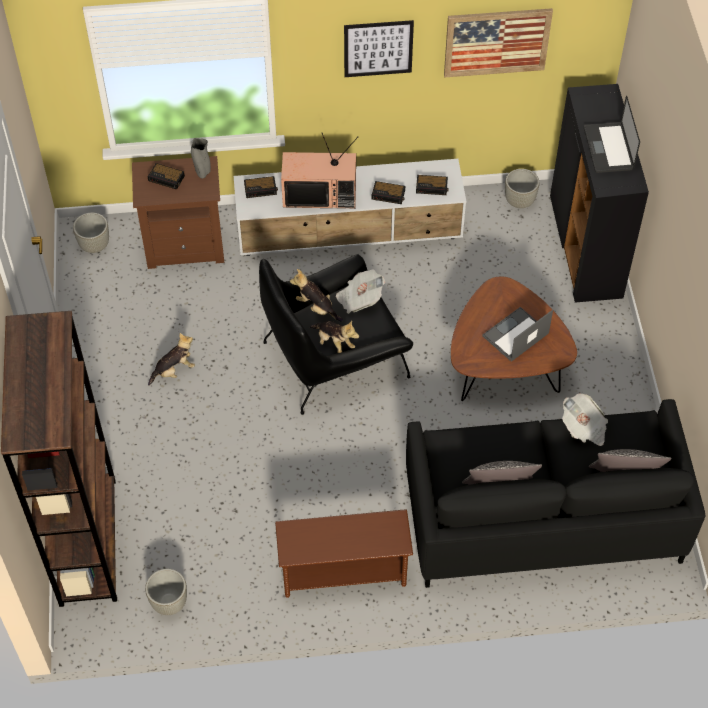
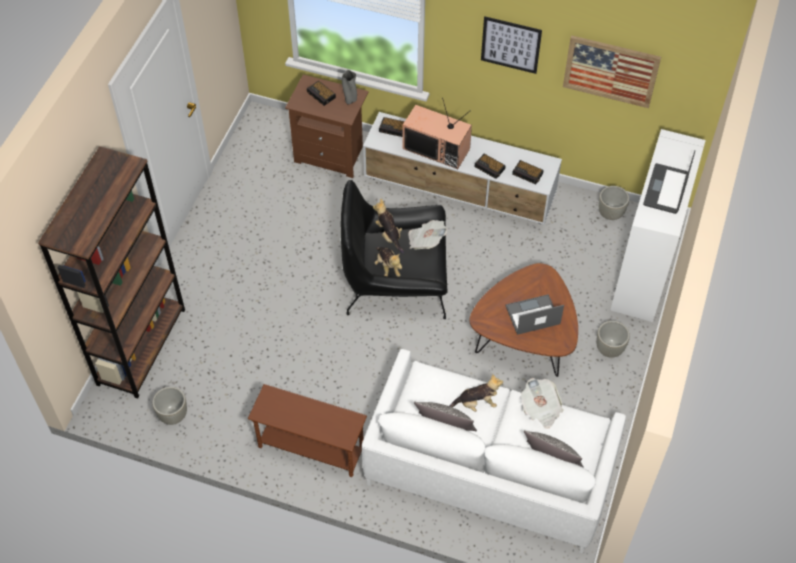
camera: 25 degrees right, 0 degrees up
(95, 245) = (265, 131): grey planter -> grey planter (609, 349)
(174, 370) = (271, 245): plush toy -> plush toy (477, 403)
(542, 517) = (489, 469): black sofa -> white sofa
(586, 248) = (645, 271): black cabinet -> white cabinet

